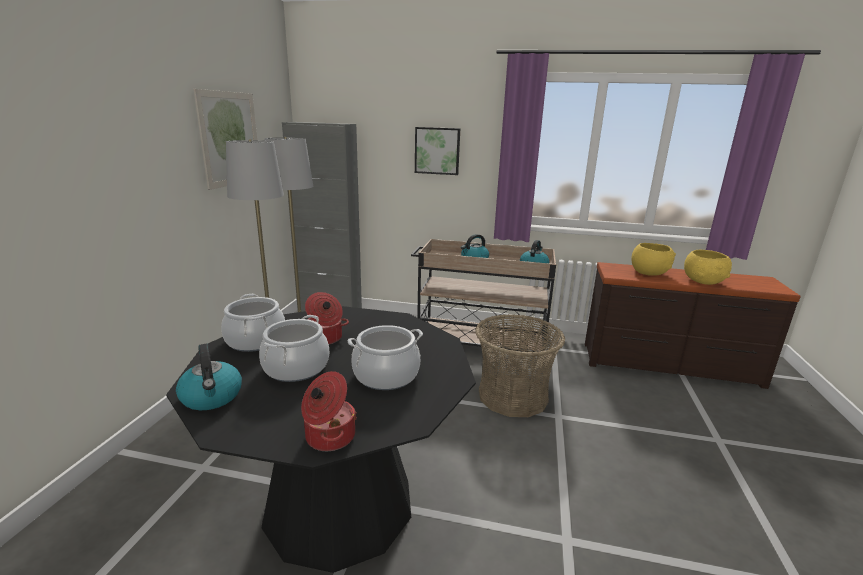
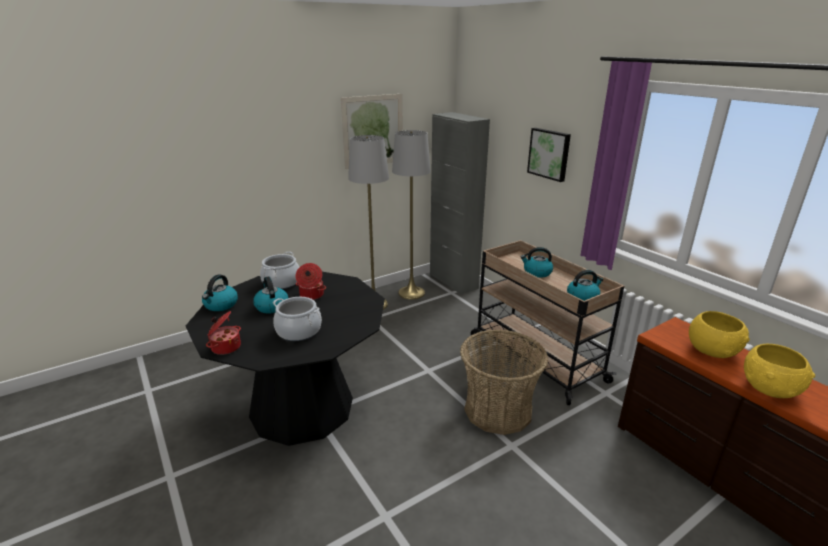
camera: 45 degrees right, 5 degrees up
(296, 368) = (271, 306): cooking pot -> kettle

